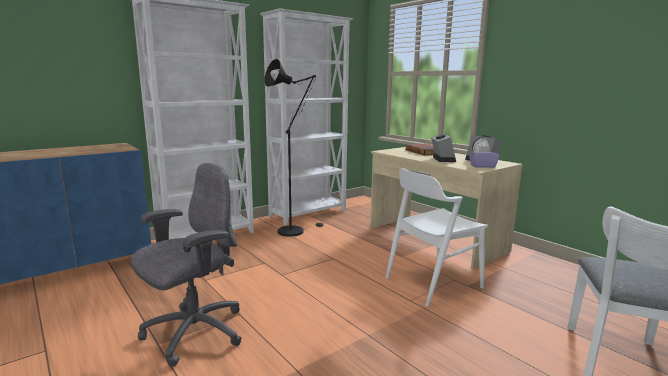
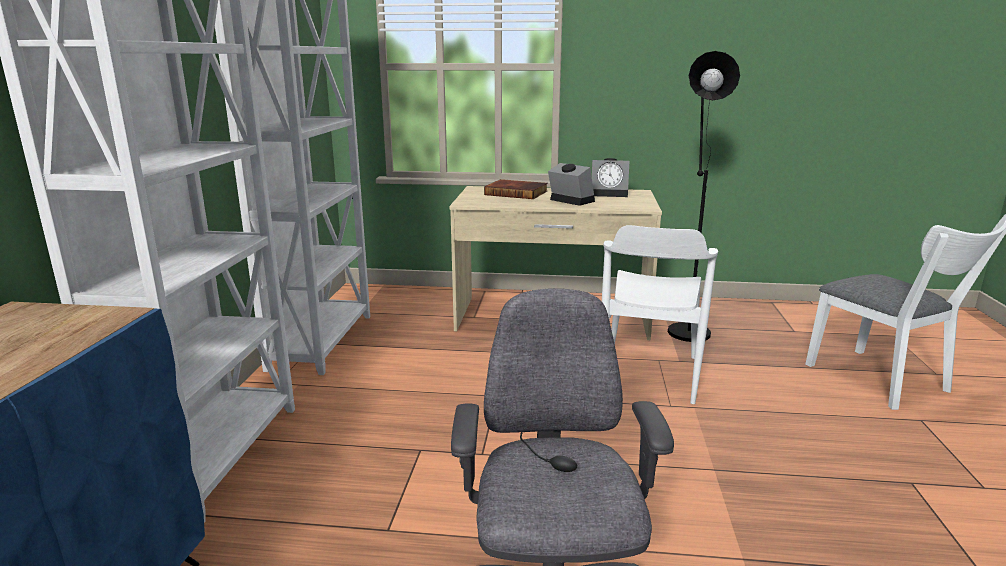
camera: 45 degrees left, 5 degrees up
(294, 230) = (356, 377): black floor lamp -> black floor lamp (686, 329)
(482, 166) = (635, 201): purple tissue box -> none

